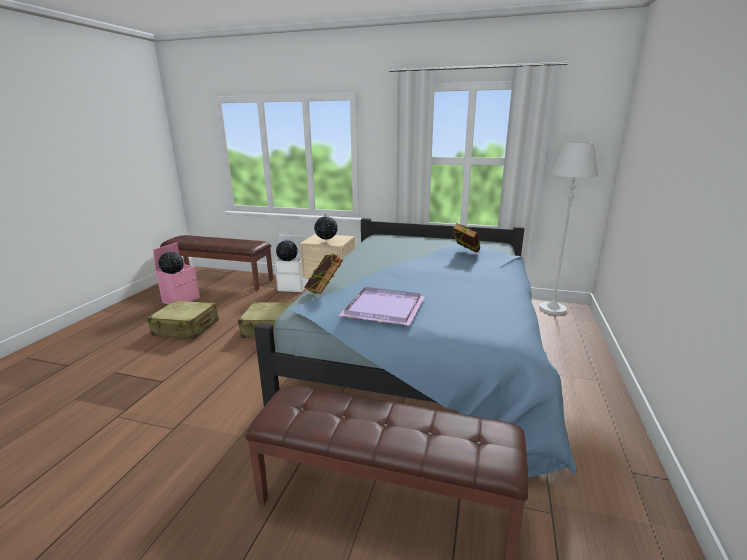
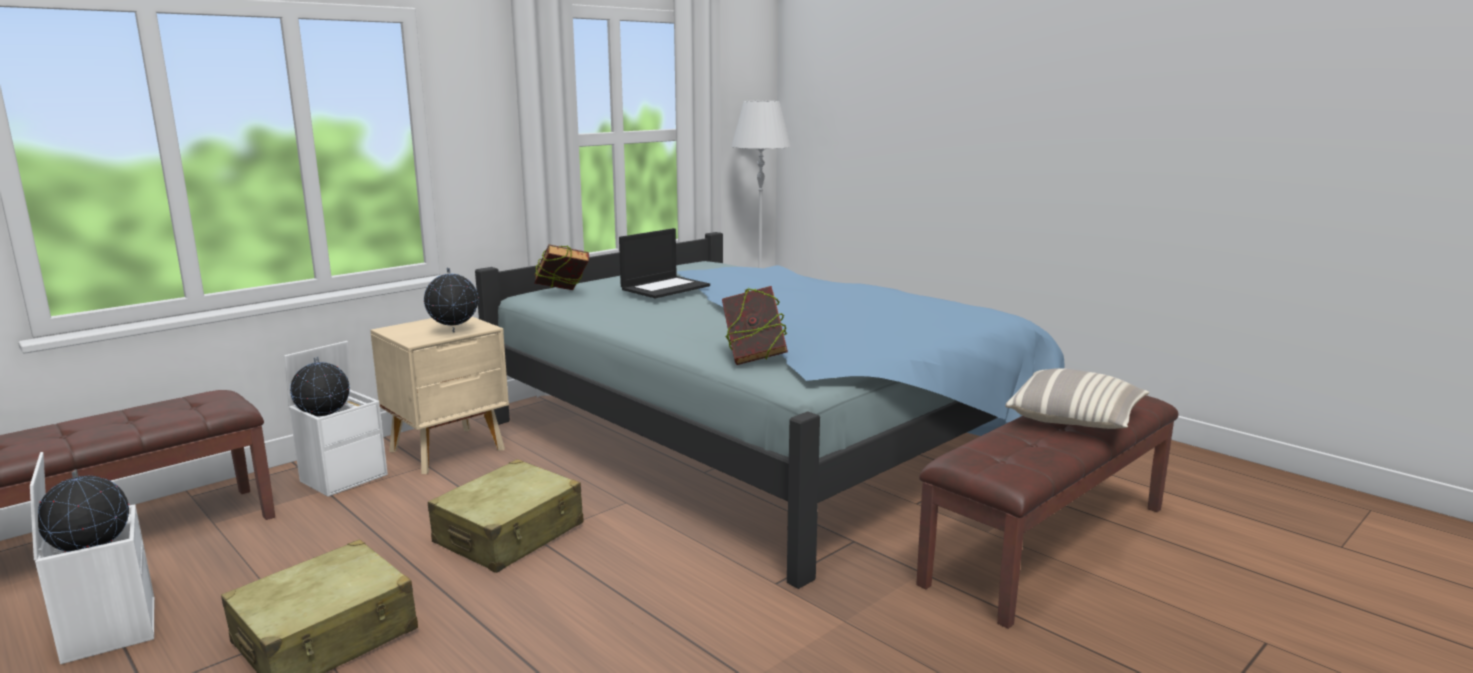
camera: 60 degrees left, 5 degrees down
(181, 299) = (107, 628): pink storage box -> white storage box
(385, 308) = (874, 337): purple tray -> none
(407, 427) = (1075, 419): none -> pillow
(416, 248) = (665, 287): none -> laptop
(465, 253) = (732, 276): book -> book (562, 294)

